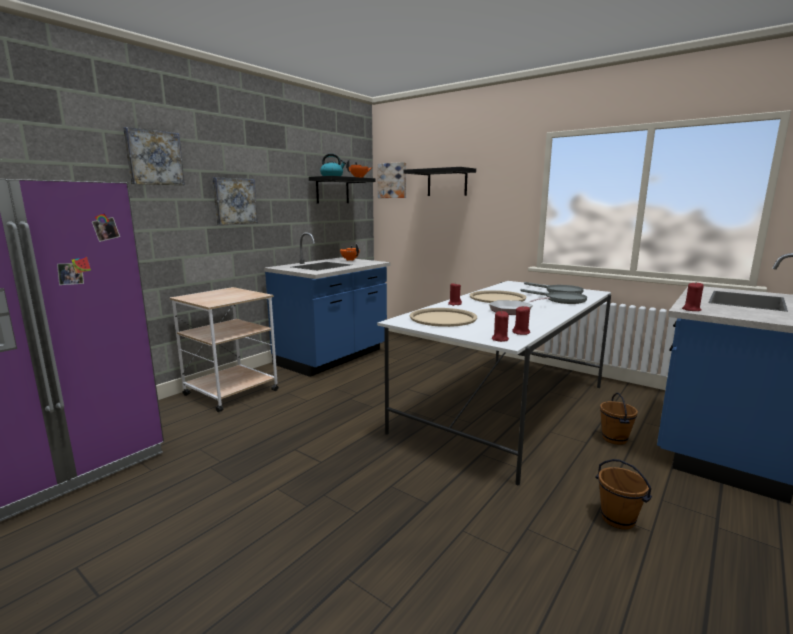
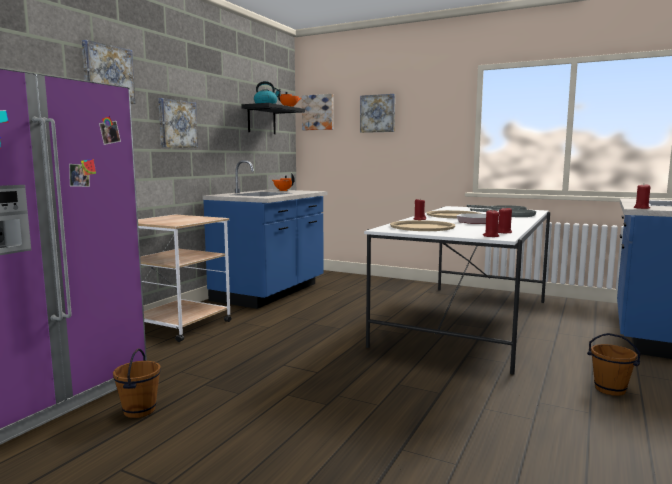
camera: 10 degrees left, 5 degrees down
(447, 183) = (378, 113): black shelf -> picture
(615, 439) = (577, 337): brown bucket -> brown bucket (140, 411)

